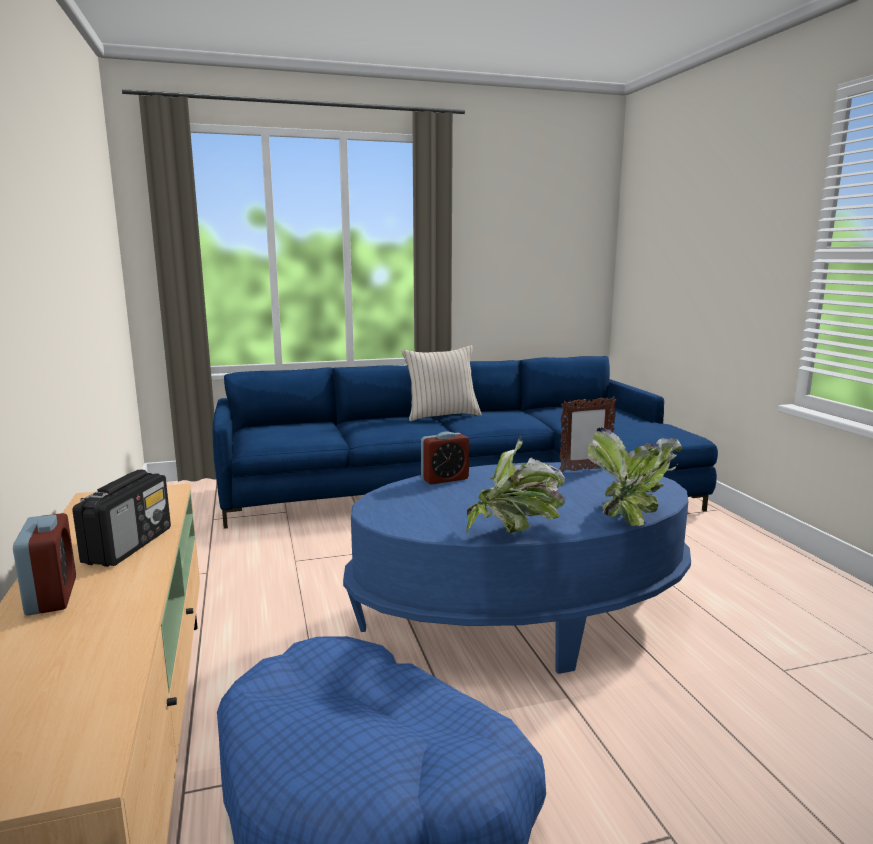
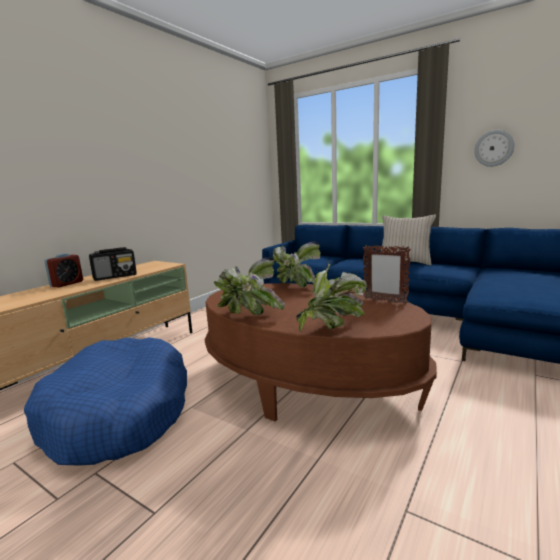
camera: 50 degrees right, 0 degrees up
(444, 479) = (294, 287): alarm clock -> potted plant
(501, 257) = (494, 148): none -> wall clock
(520, 613) = (308, 383): blue coffee table -> brown coffee table

